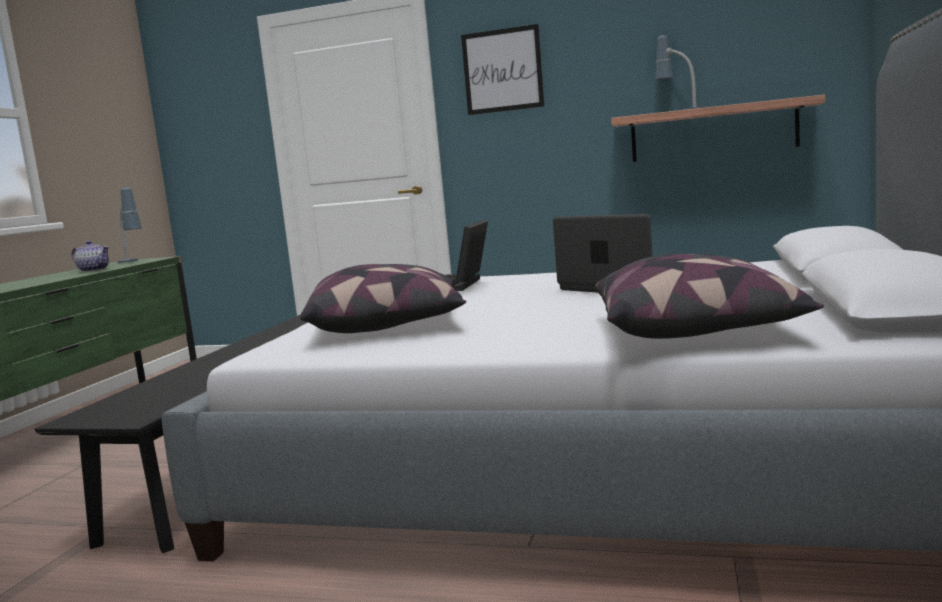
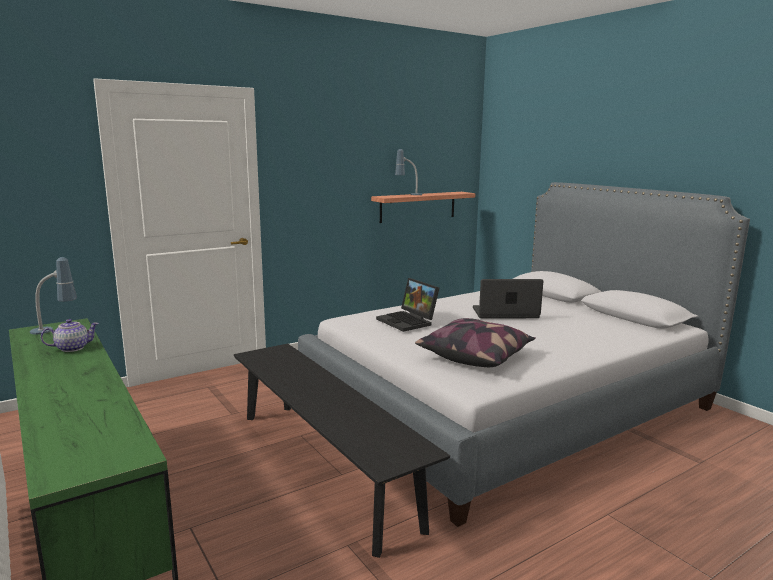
camera: 50 degrees left, 5 degrees up
(502, 70) = (307, 157): picture -> none
(697, 330) = (613, 336): pillow -> none

